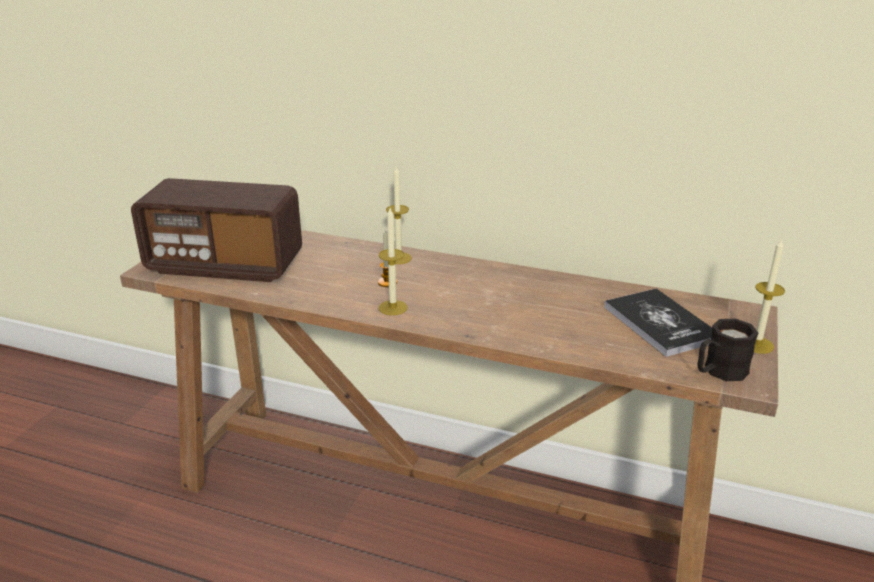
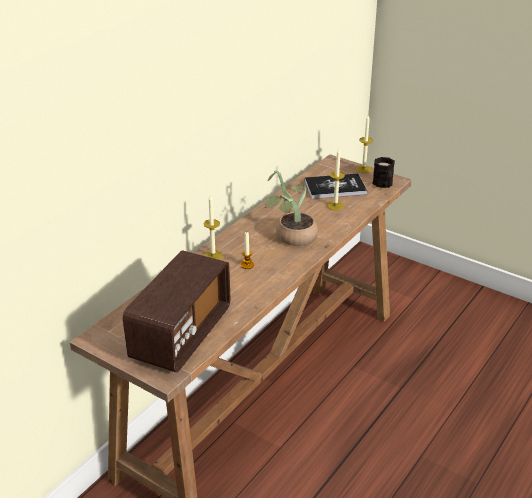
camera: 75 degrees left, 5 degrees up
(393, 307) = (282, 267): candle -> candle (335, 205)
(478, 304) = (290, 236): none -> potted plant

